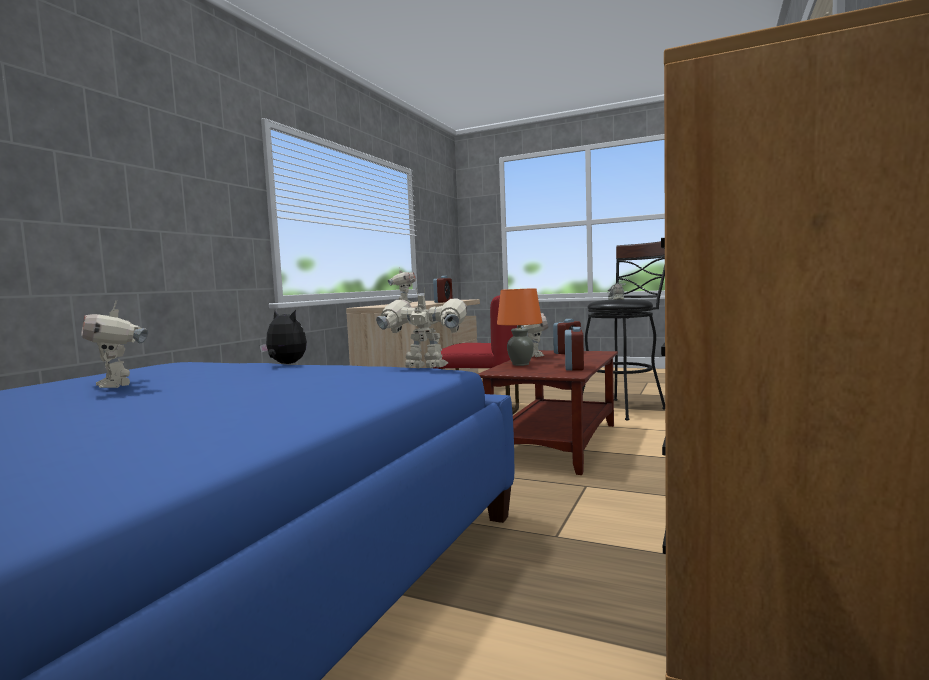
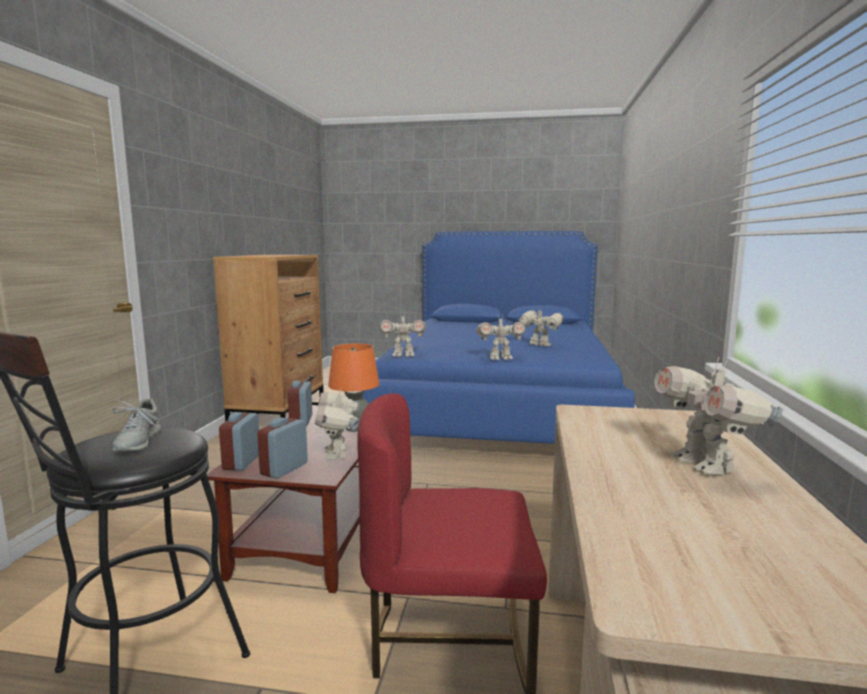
camera: 165 degrees right, 5 degrees up
(285, 364) = (500, 358): plush toy -> toy robot
(443, 302) = (602, 478): alarm clock -> alarm clock (242, 462)

